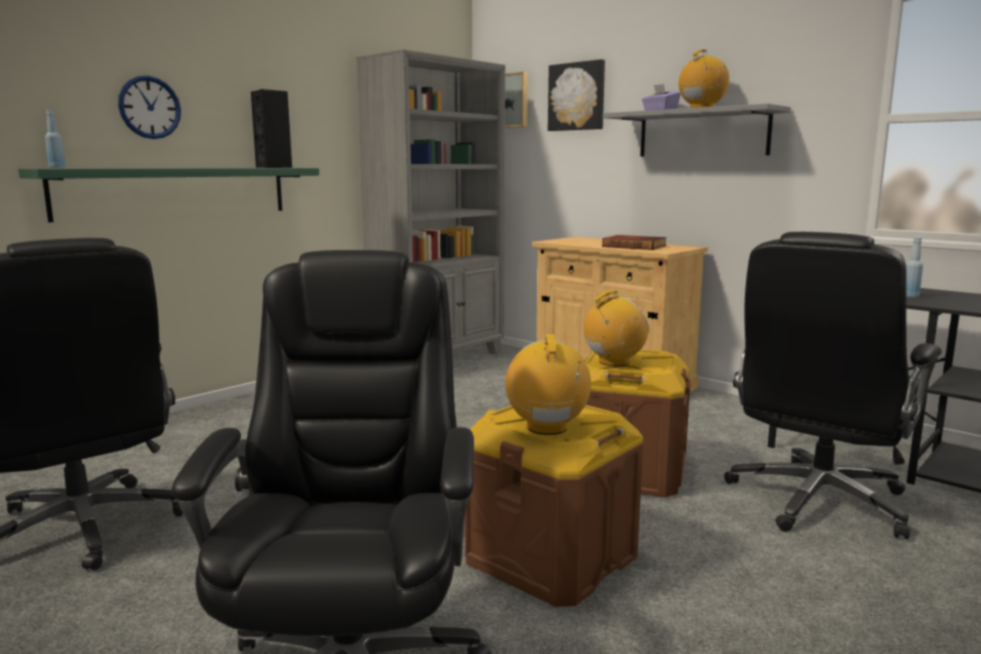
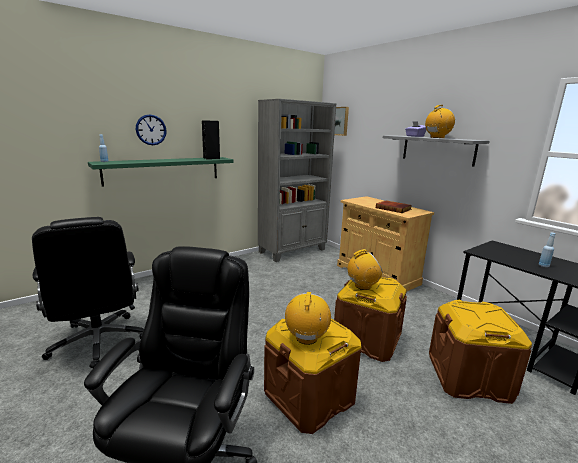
camera: 10 degrees right, 5 degrees up
(577, 96) = (373, 122): picture -> none
(817, 501) = (468, 377): black office chair -> brown storage box

